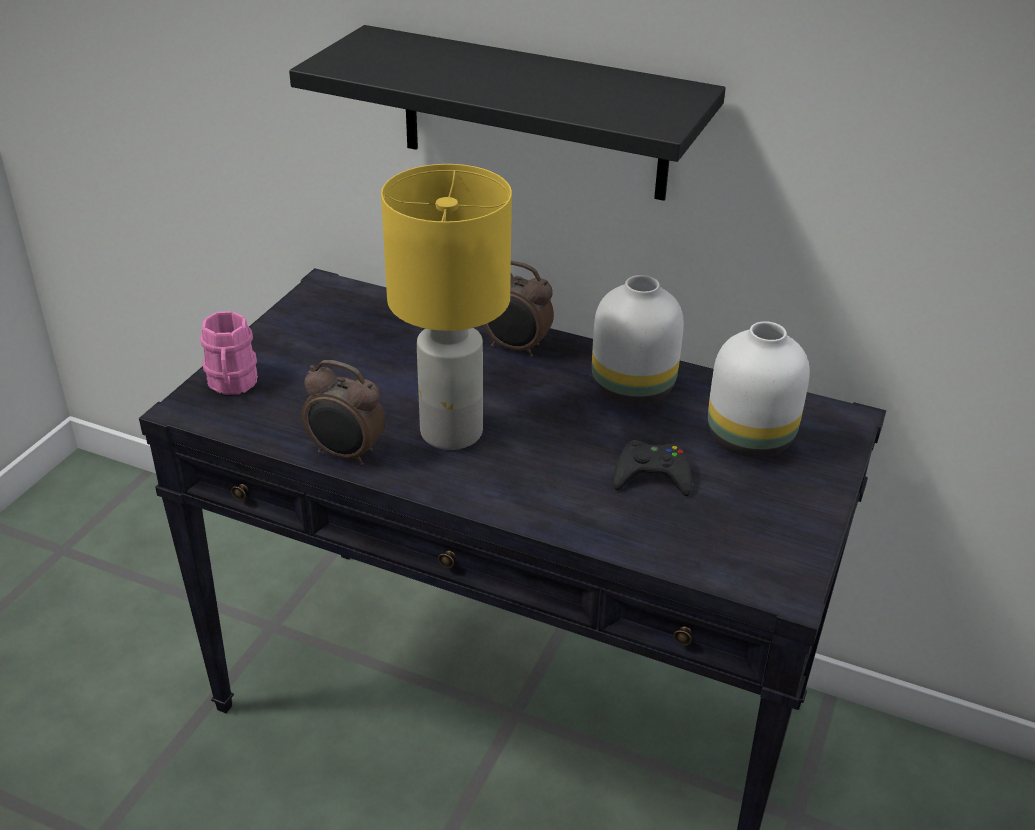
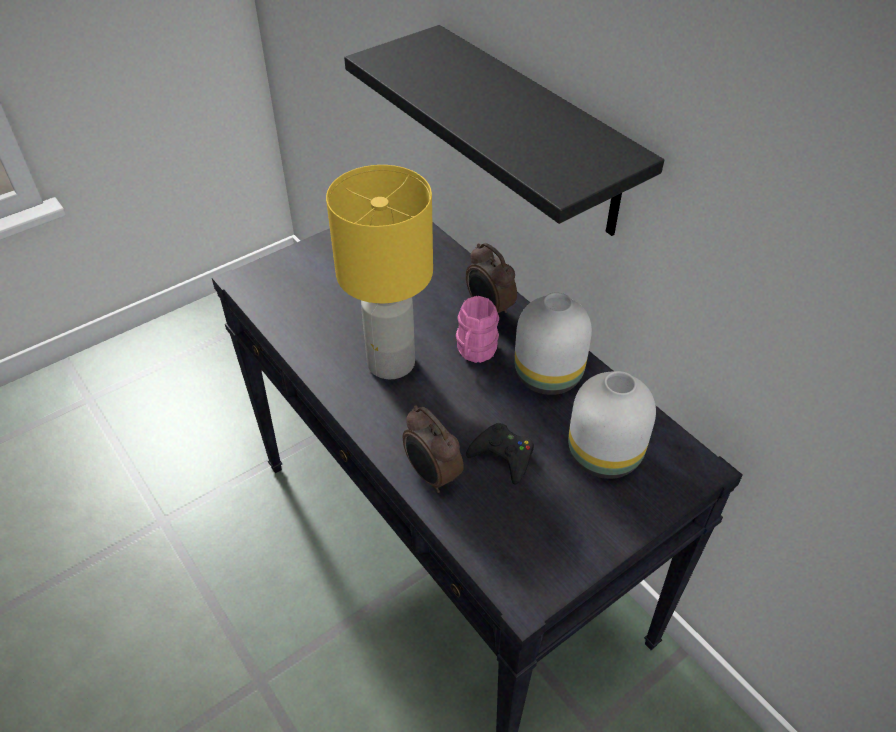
camera: 30 degrees right, 10 degrees up
(232, 385) = (282, 272): pink mug -> pink mug (474, 352)
(346, 455) = (310, 354): alarm clock -> alarm clock (432, 476)

